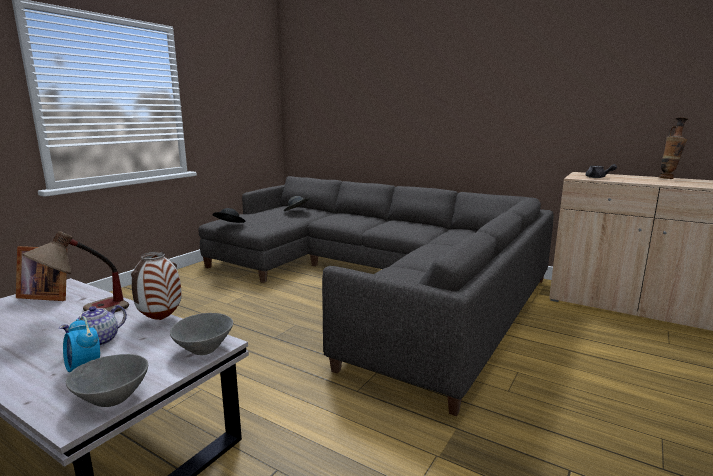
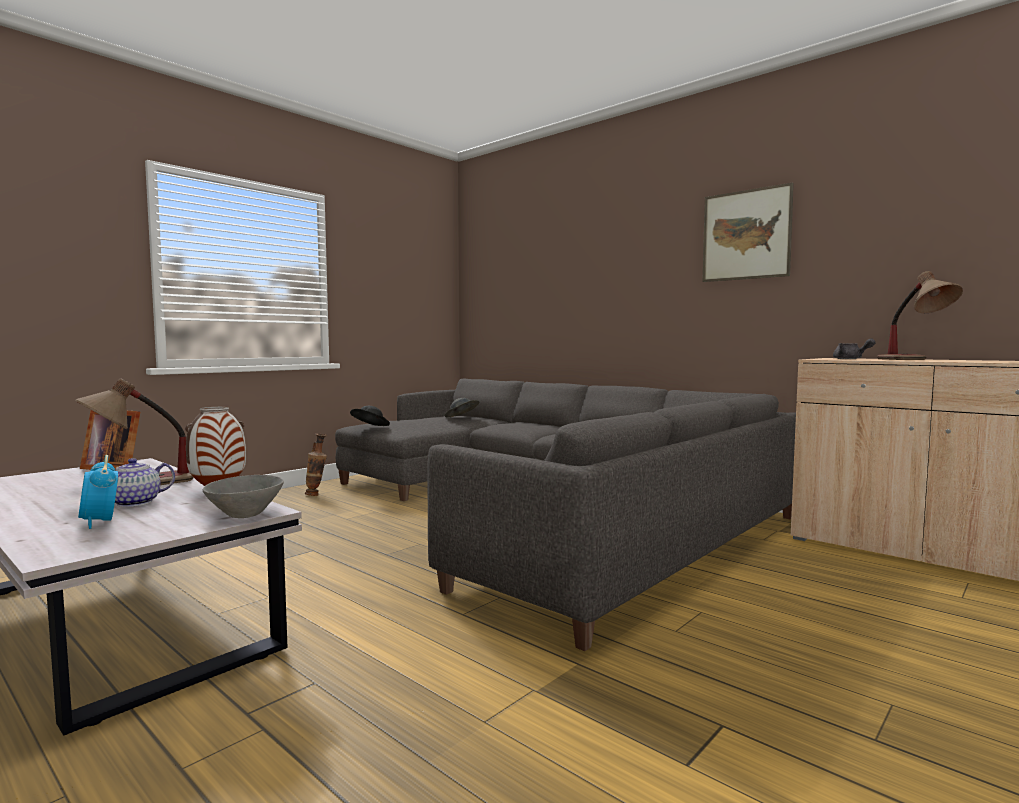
camera: 10 degrees right, 10 degrees down
(112, 398) = (109, 542): grey bowl -> none
(520, 75) = (746, 235): none -> picture
(643, 179) = (916, 360): none -> table lamp
(668, 178) = (958, 360): vase -> vase (316, 495)

